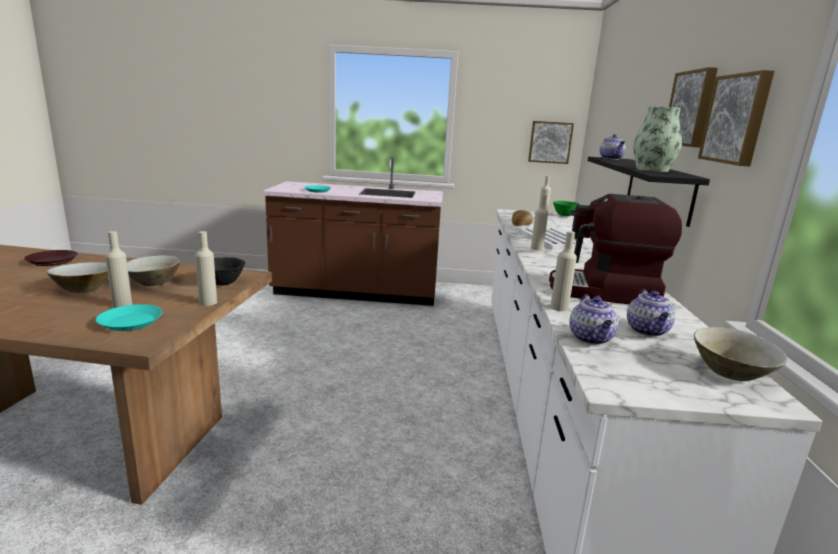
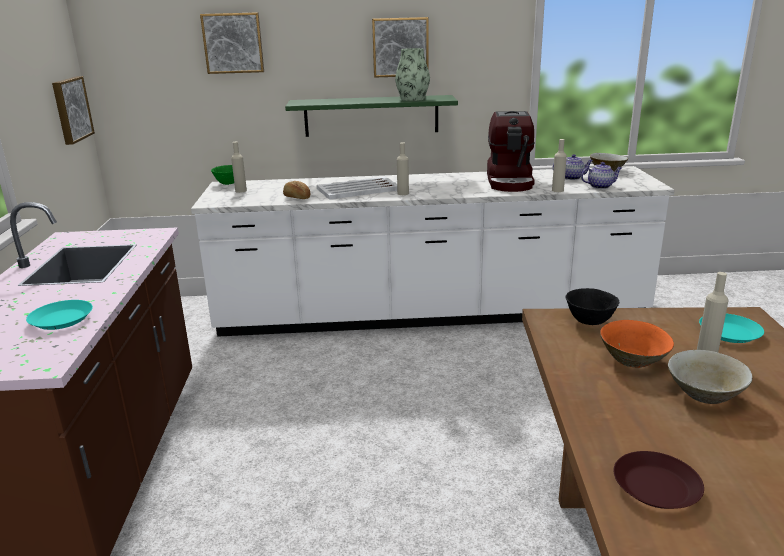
camera: 95 degrees left, 5 degrees up
(153, 282) = (633, 360): beige bowl -> orange bowl
(208, 302) = (645, 314): beige bottle -> none
(611, 158) = (308, 102): teapot -> none
(658, 189) = (371, 116): black shelf -> green shelf
(737, 119) = (468, 52): picture -> picture (233, 43)

